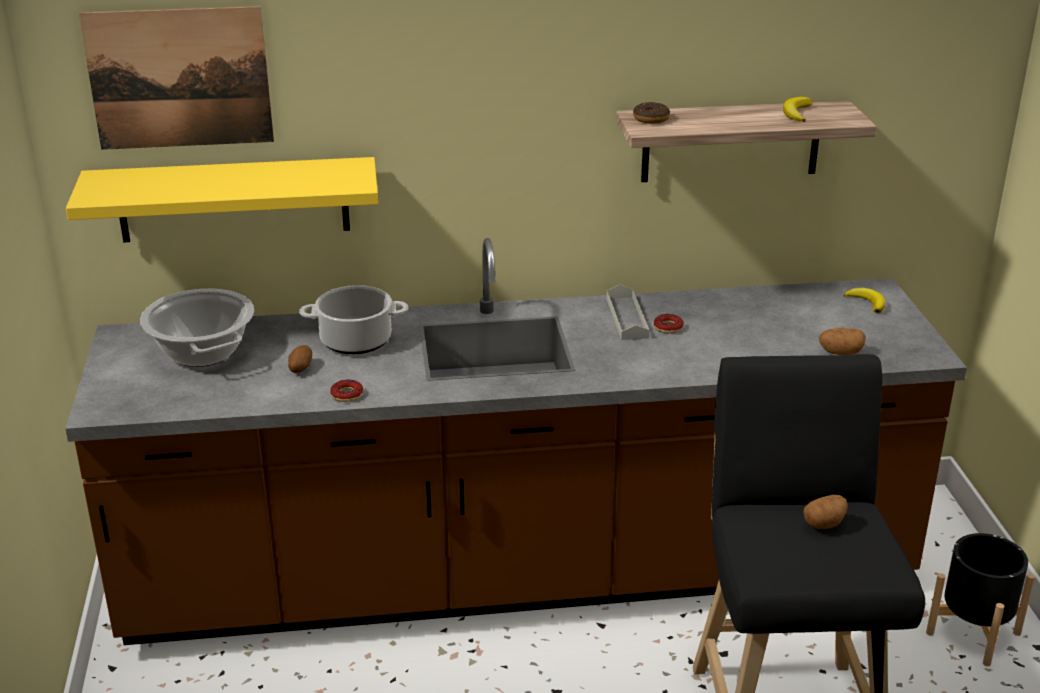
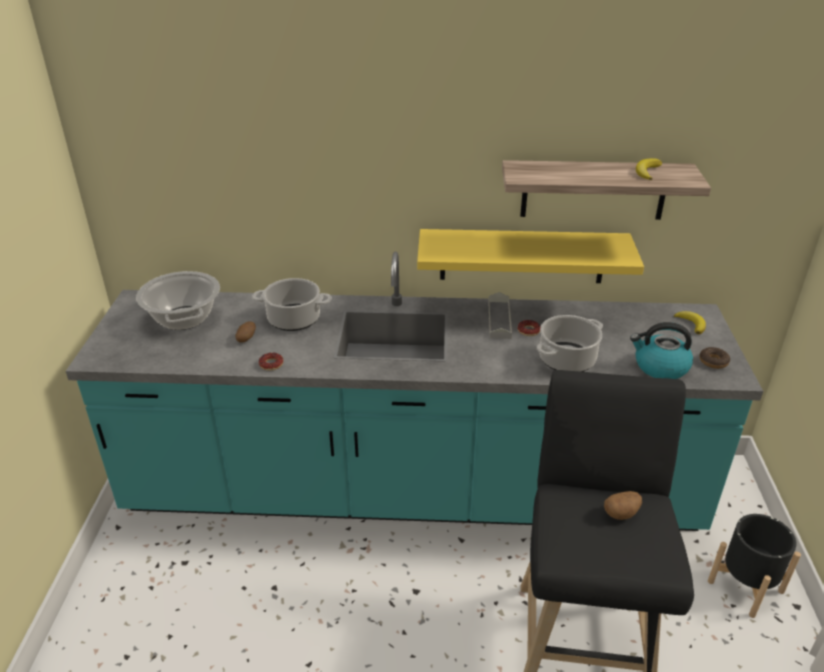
camera: 10 degrees right, 5 degrees up
(179, 78) = (170, 116): picture -> none
(233, 199) = (214, 208): yellow shelf -> yellow shelf (522, 256)
(520, 577) = (412, 493): brown counter -> turquoise counter
(651, 119) = (527, 169): donut -> donut (713, 361)
(725, 355) = (567, 359): none -> cooking pot
(840, 353) = (660, 367): potato -> kettle

